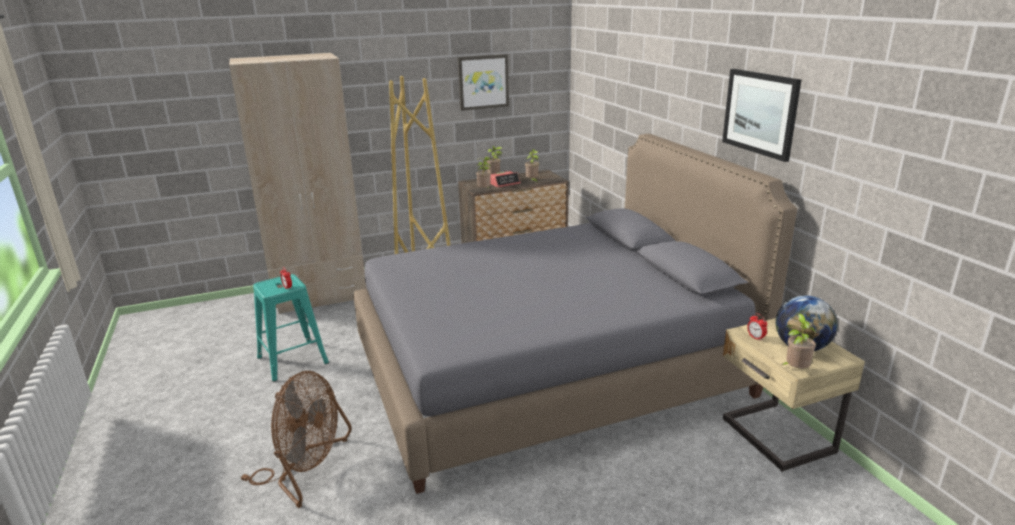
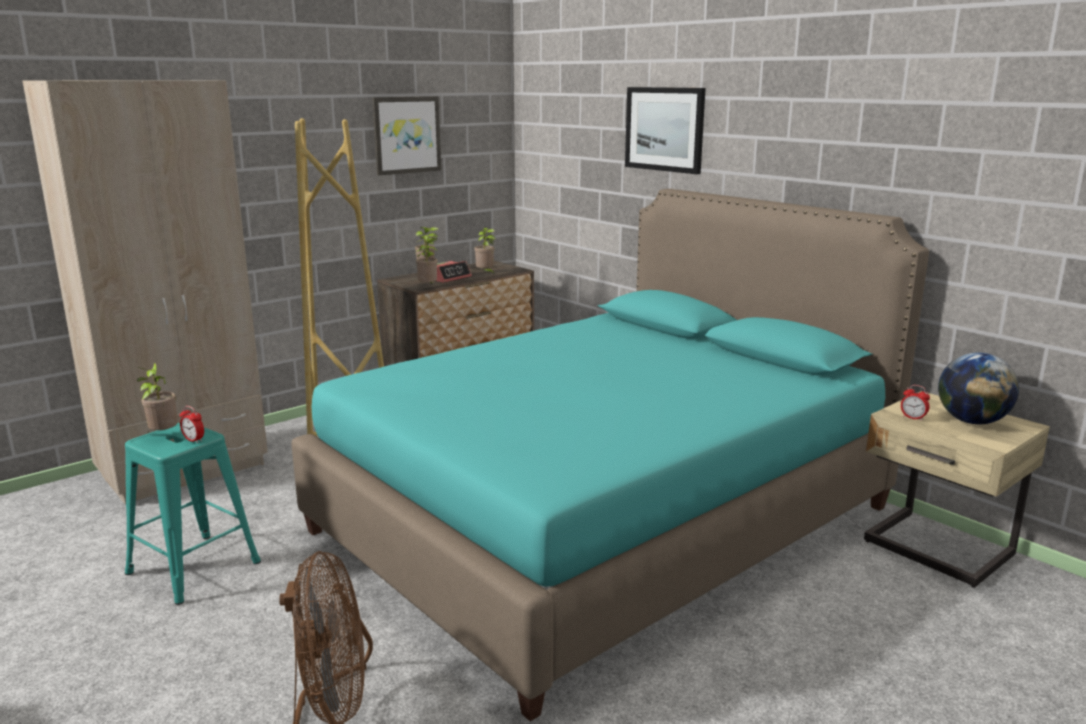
camera: 20 degrees left, 5 degrees down
(548, 370) = (604, 519): grey bed -> turquoise bed
(760, 113) = (857, 138): picture -> picture (664, 129)
(794, 370) = (990, 445): potted plant -> potted plant (162, 435)

